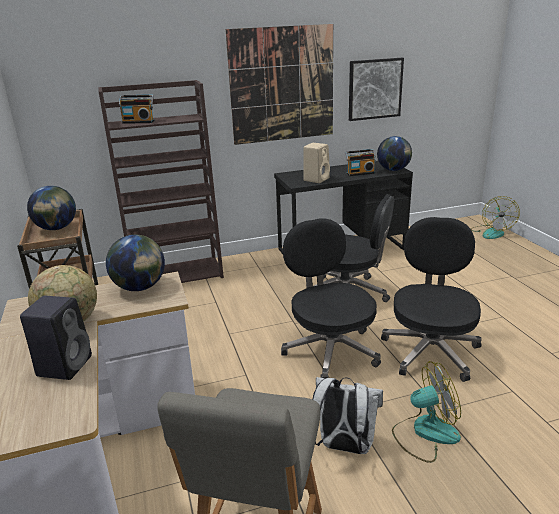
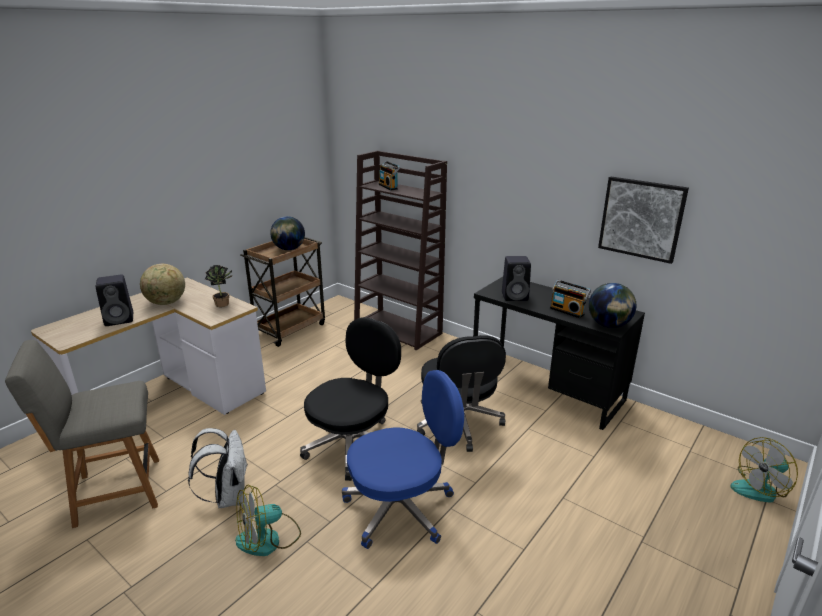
camera: 55 degrees right, 0 degrees up
(140, 287) = (224, 304): globe -> potted plant
(282, 85) = (527, 185): picture -> none
(316, 179) = (515, 296): beige speaker -> black speaker
(425, 433) = (268, 539): fan -> fan turned 105 degrees clockwise
(430, 350) = (401, 508): black office chair -> blue office chair

